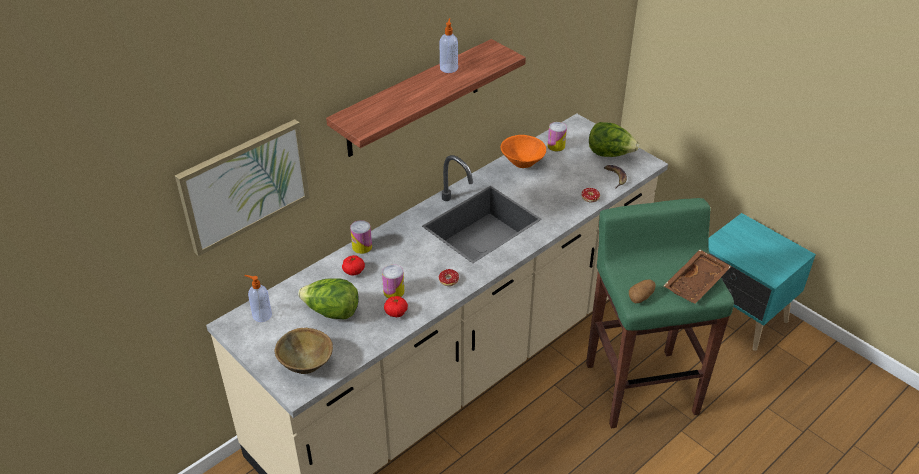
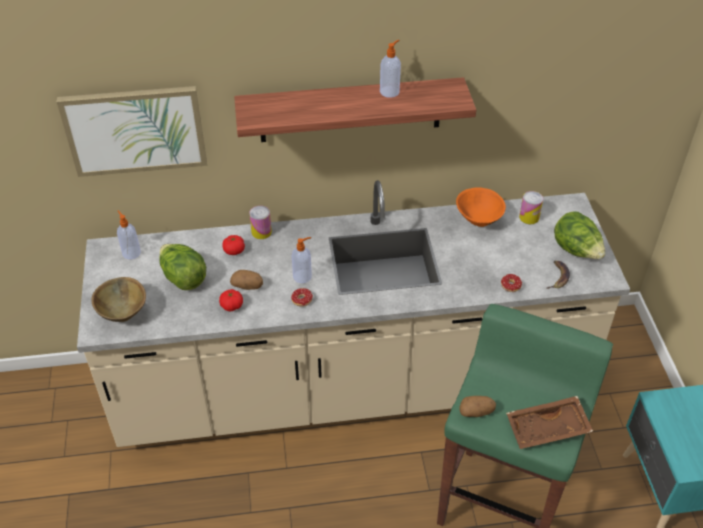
camera: 35 degrees right, 5 degrees up
(393, 291) = (247, 286): can -> potato
(431, 263) = (303, 276): none -> soap dispenser

